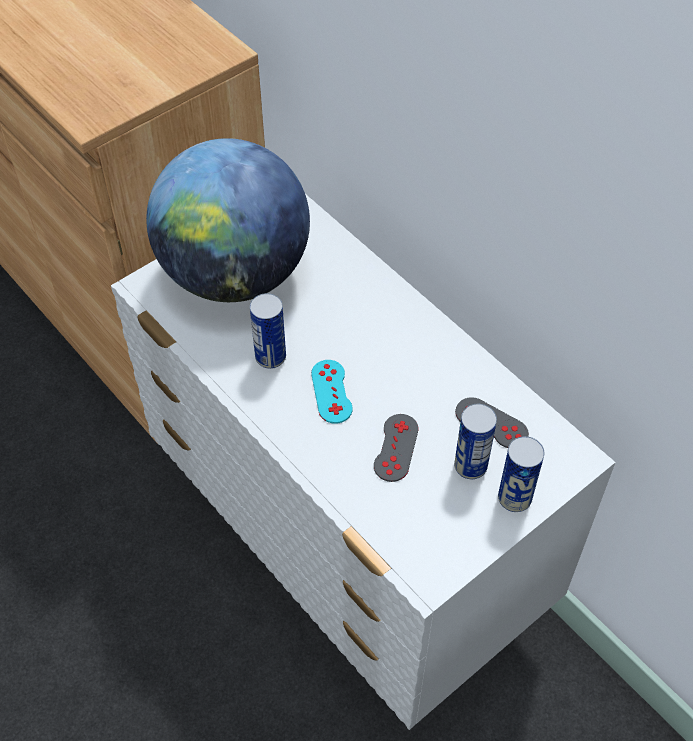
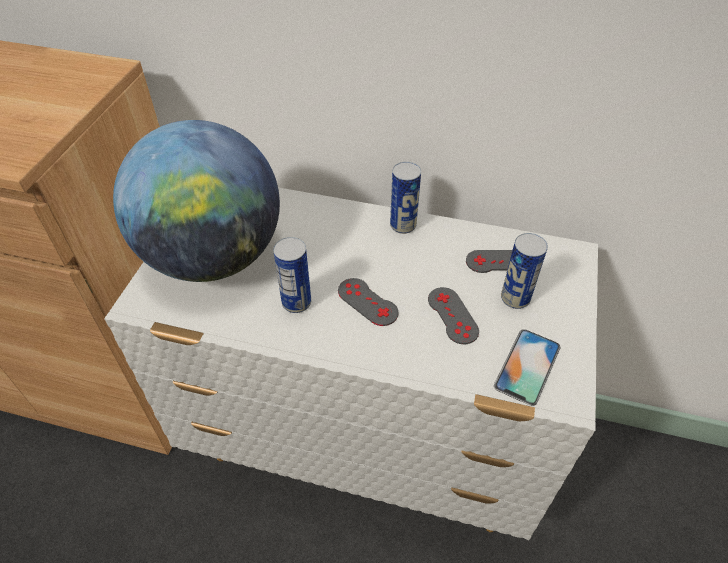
camera: 35 degrees left, 5 degrees down
(331, 391) = (367, 302): turquoise game controller -> grey game controller
(419, 531) = (527, 366): none -> phone
(514, 498) = (564, 303): can -> can (403, 225)

